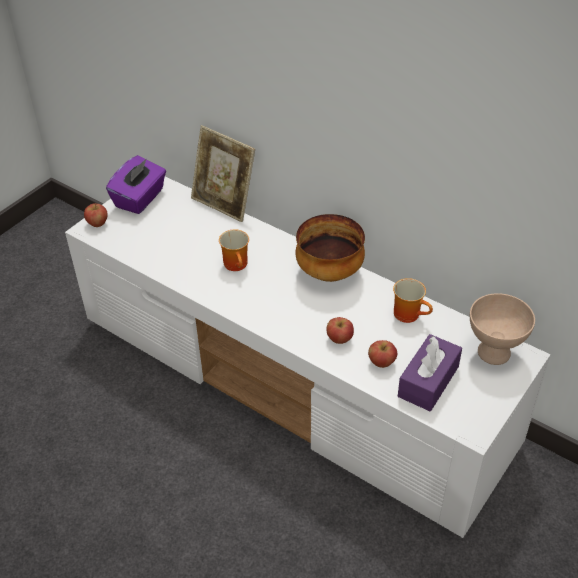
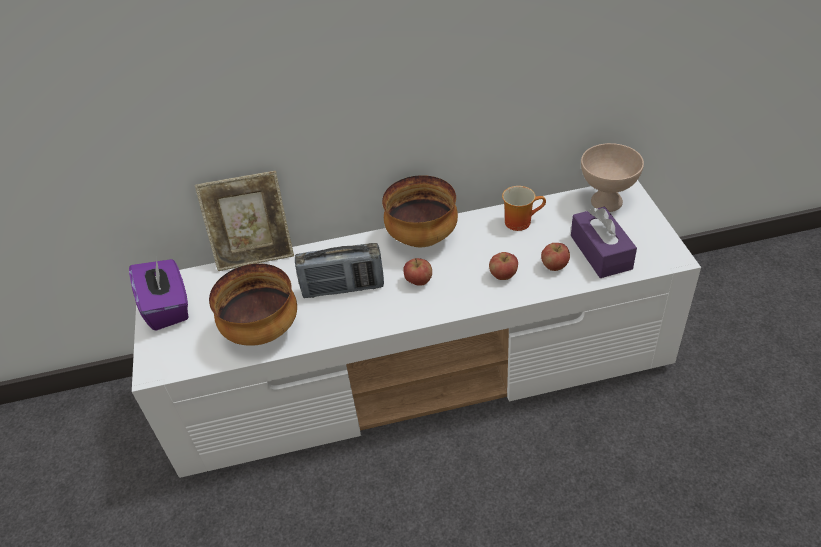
camera: 45 degrees left, 0 degrees up
(97, 223) = (156, 358): apple -> apple (418, 281)
(163, 253) = (262, 331): none -> bowl
(238, 265) = (343, 288): mug -> radio

